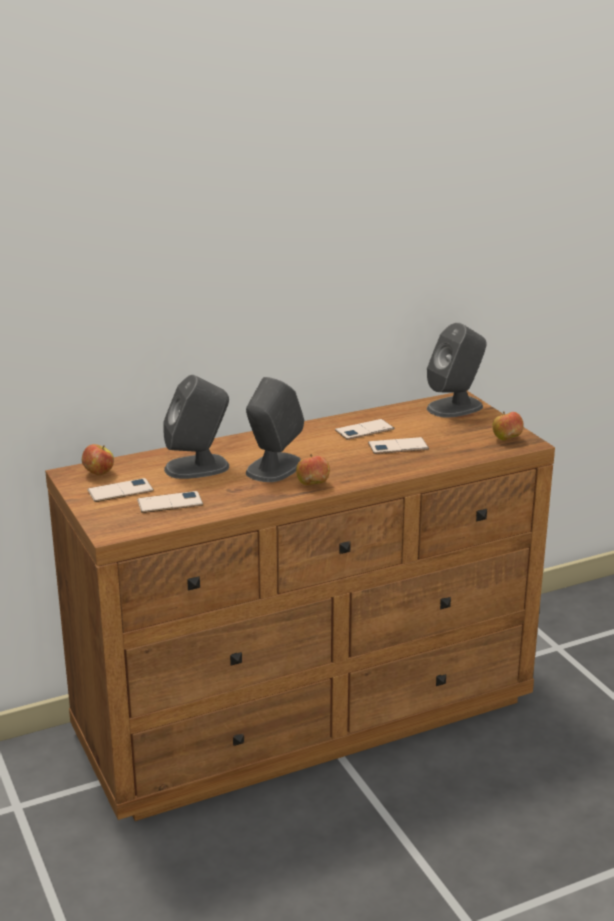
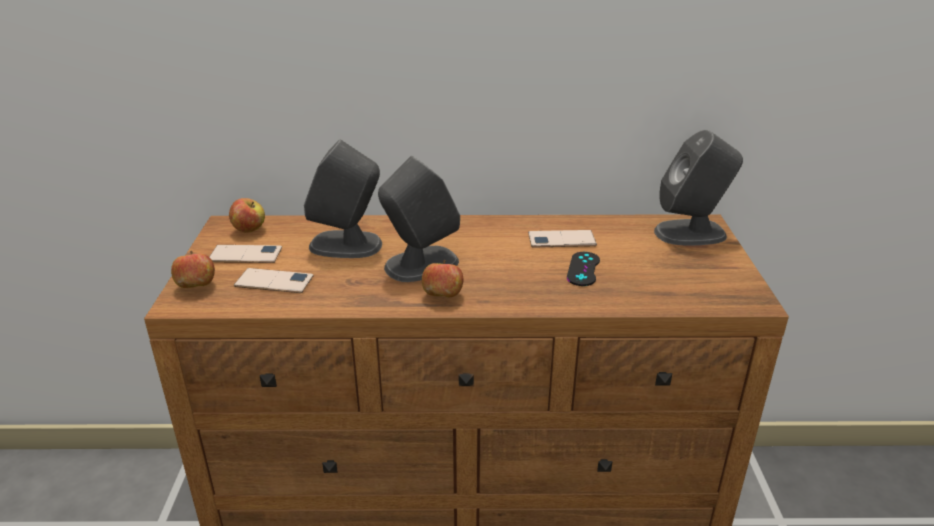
camera: 25 degrees right, 5 degrees up
(398, 446) = (583, 269): phone -> black game controller
(506, 439) = (727, 289): apple -> apple (196, 286)

